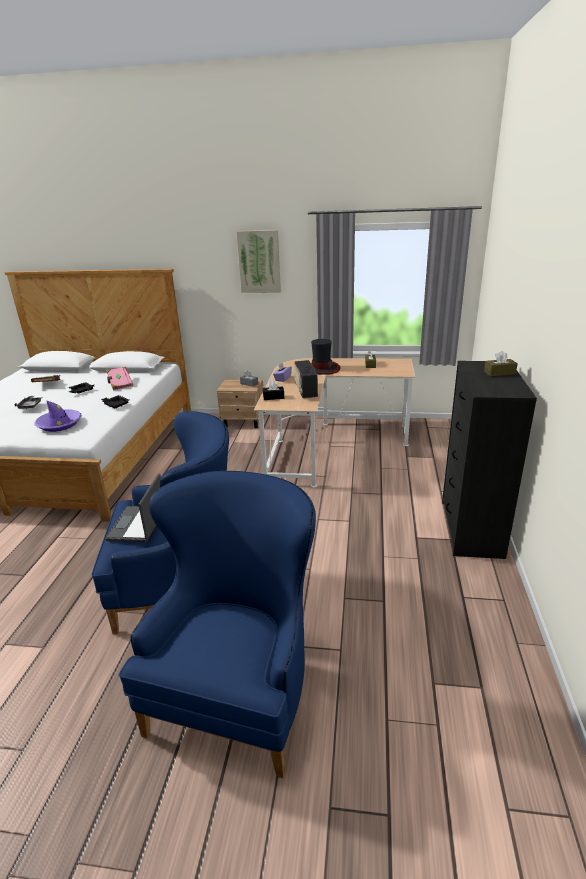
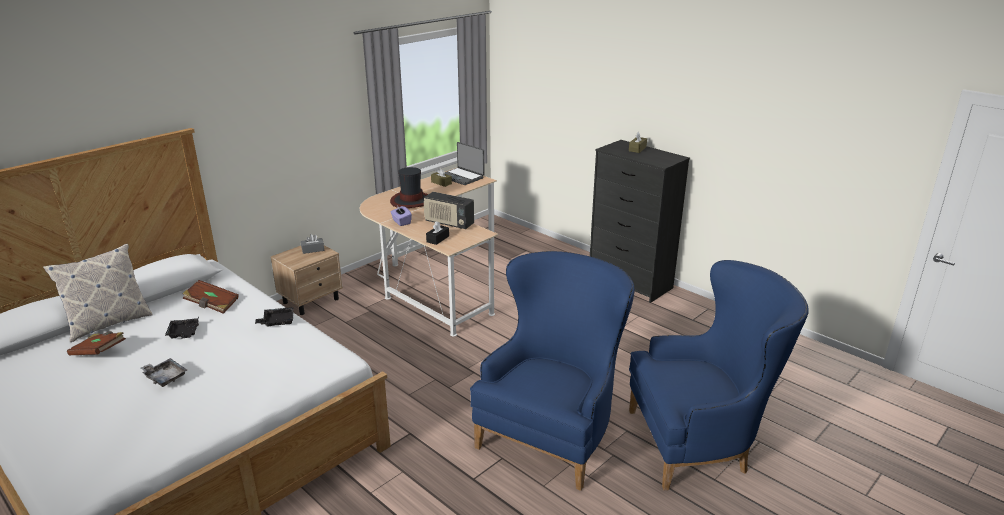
camera: 55 degrees left, 0 degrees up
(59, 424) = (272, 368): purple hat -> none
(79, 374) = (109, 323): none -> pillow
(120, 384) = (212, 305): pink book -> brown book
(138, 525) = (539, 383): laptop -> laptop (462, 177)
(239, 691) = (700, 443): blue armchair -> blue armchair turned 120 degrees clockwise
(259, 262) = (298, 97): picture -> none

